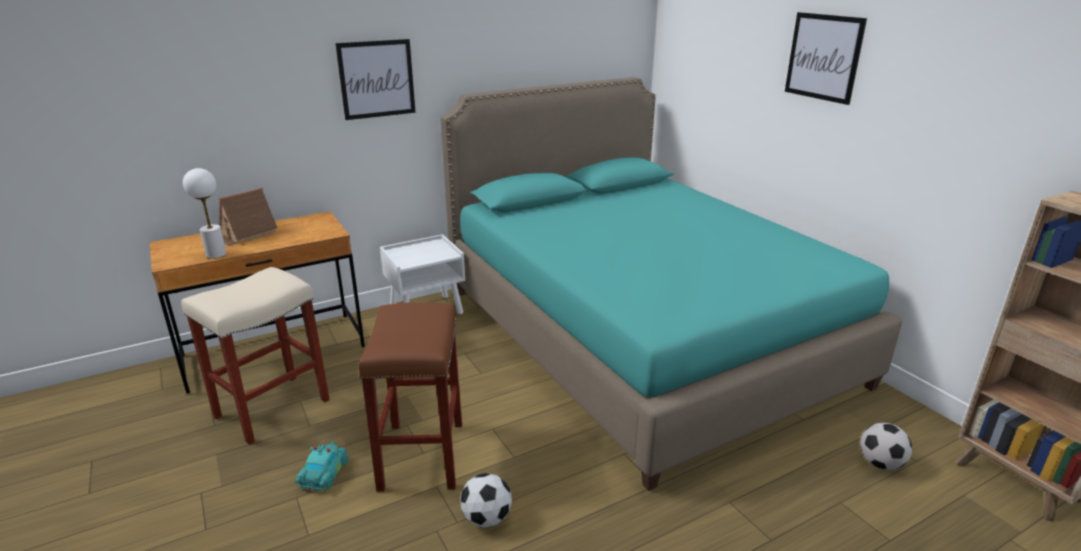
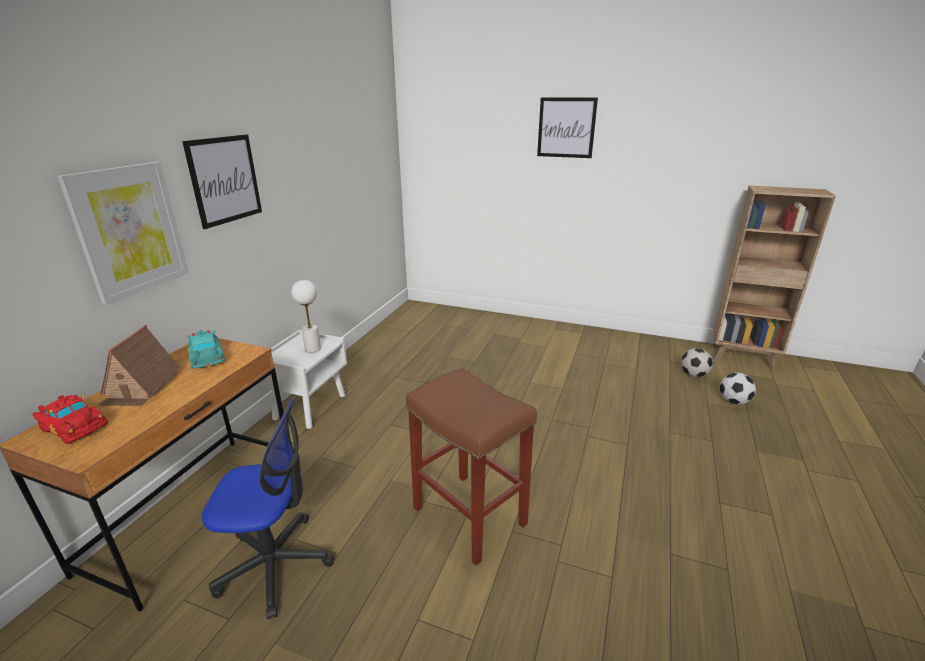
camera: 40 degrees left, 0 degrees up
(187, 245) = (74, 426): none -> red toy car
(216, 254) = (142, 420): white table lamp -> white table lamp (313, 349)
(271, 409) = (275, 564): beige stool -> office chair
(273, 112) = (129, 230): none -> picture
(322, 474) = (412, 584): turquoise toy car -> turquoise toy car (206, 358)
(486, 518) = (574, 529): football -> football (733, 401)
(640, 335) = (491, 358): turquoise bed -> none

